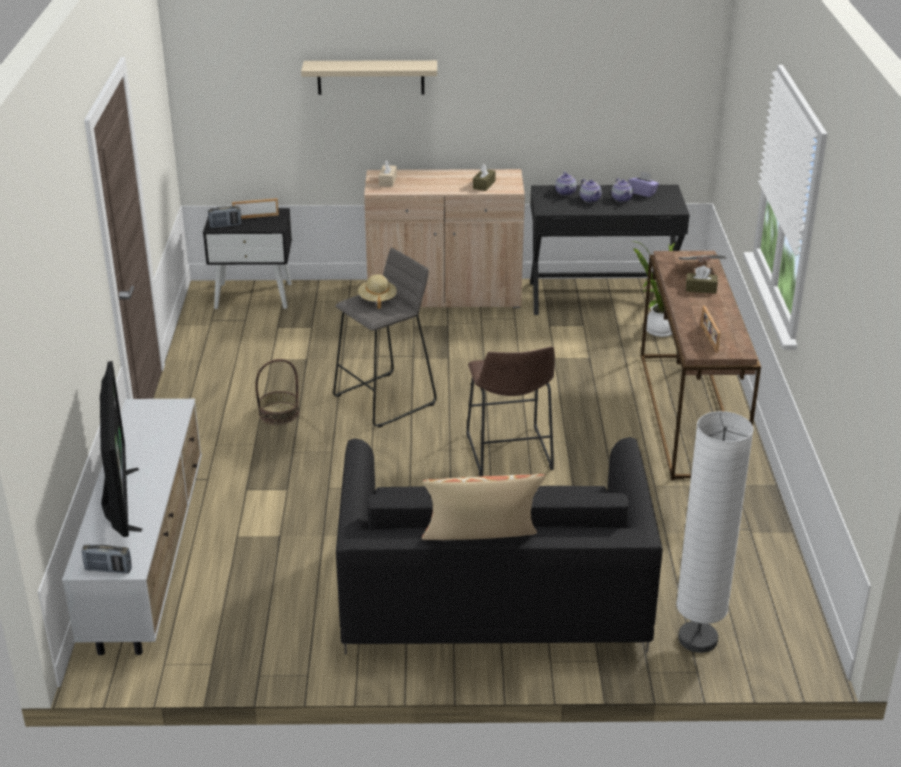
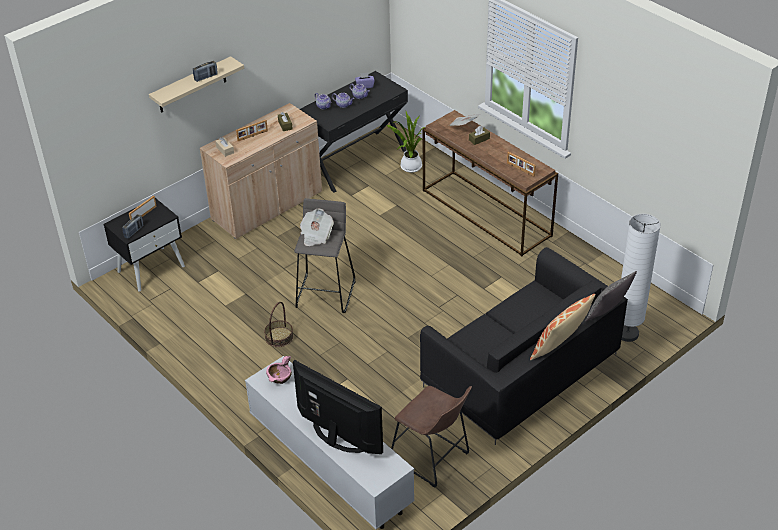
camera: 40 degrees left, 10 degrees up
(108, 569) = (389, 476): radio -> radio (206, 77)
(159, 415) = (280, 377): none -> pink bowl
(377, 299) = (316, 235): beige hat -> newspaper
(435, 180) = (252, 136): none -> picture frame
(509, 455) = (432, 289): brown stool -> brown stool (432, 459)
(605, 547) = (607, 313): none -> pillow

